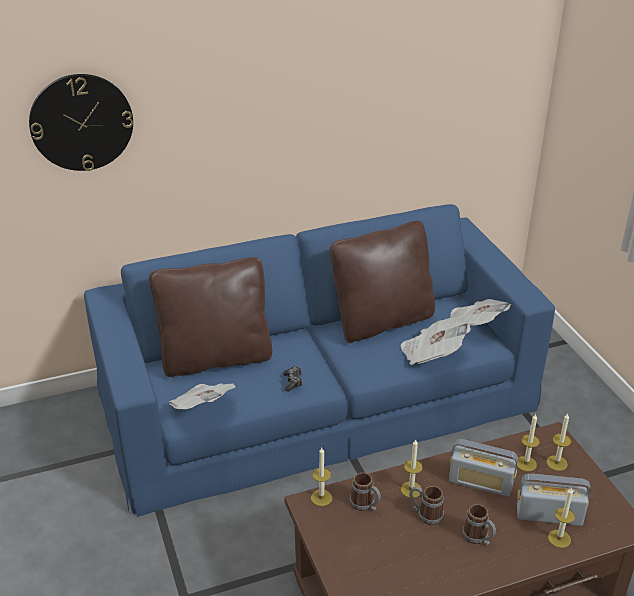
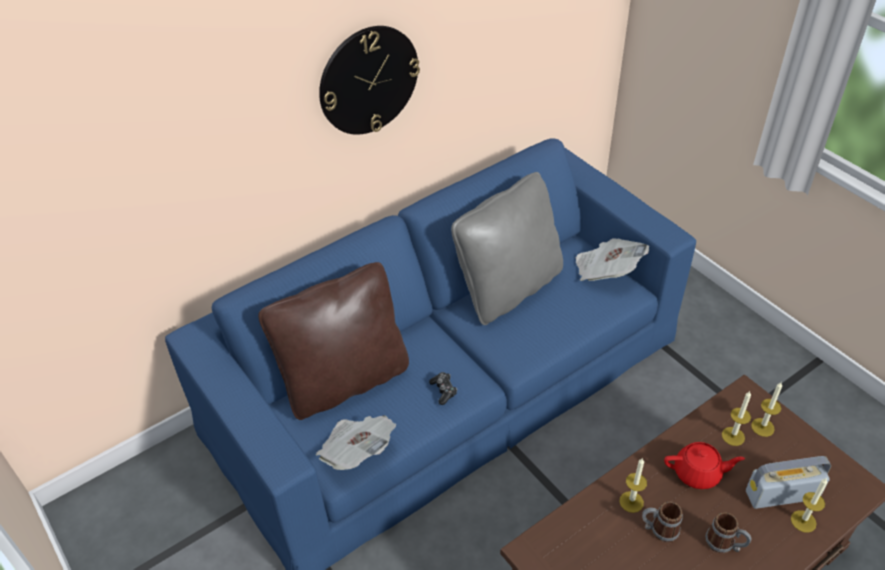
camera: 15 degrees left, 10 degrees up
(81, 122) = (128, 146): wall clock -> wall clock (368, 80)
(321, 498) = (541, 539): candle -> none
(365, 505) = (592, 535): mug -> none
(382, 321) = (508, 288): brown pillow -> grey pillow
(432, 354) = (578, 318): newspaper -> none
(480, 483) = (698, 473): radio -> red teapot

